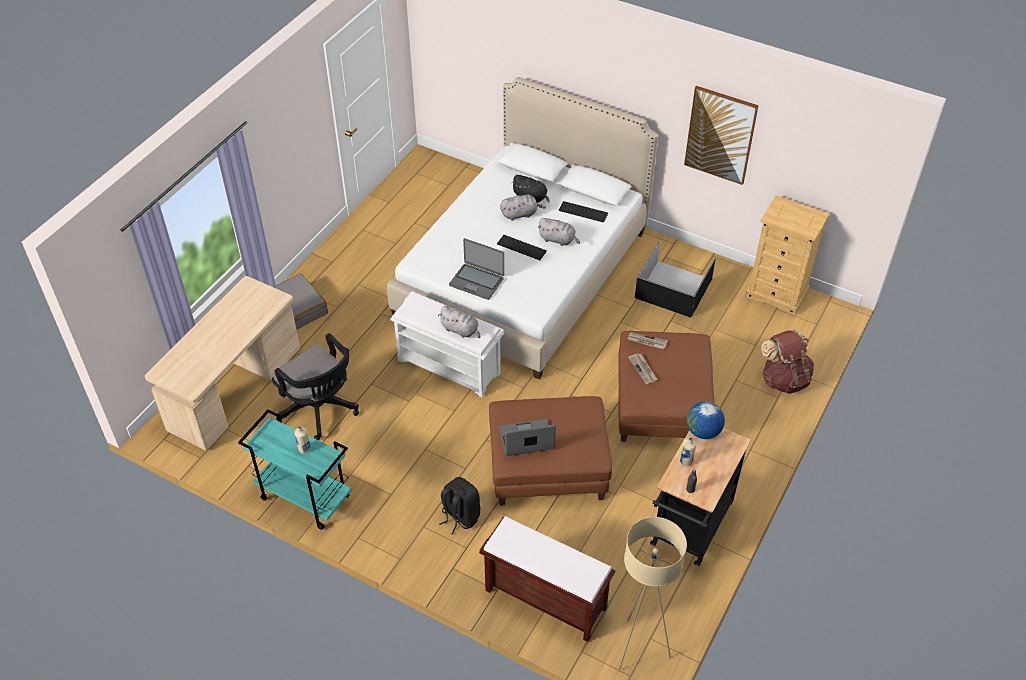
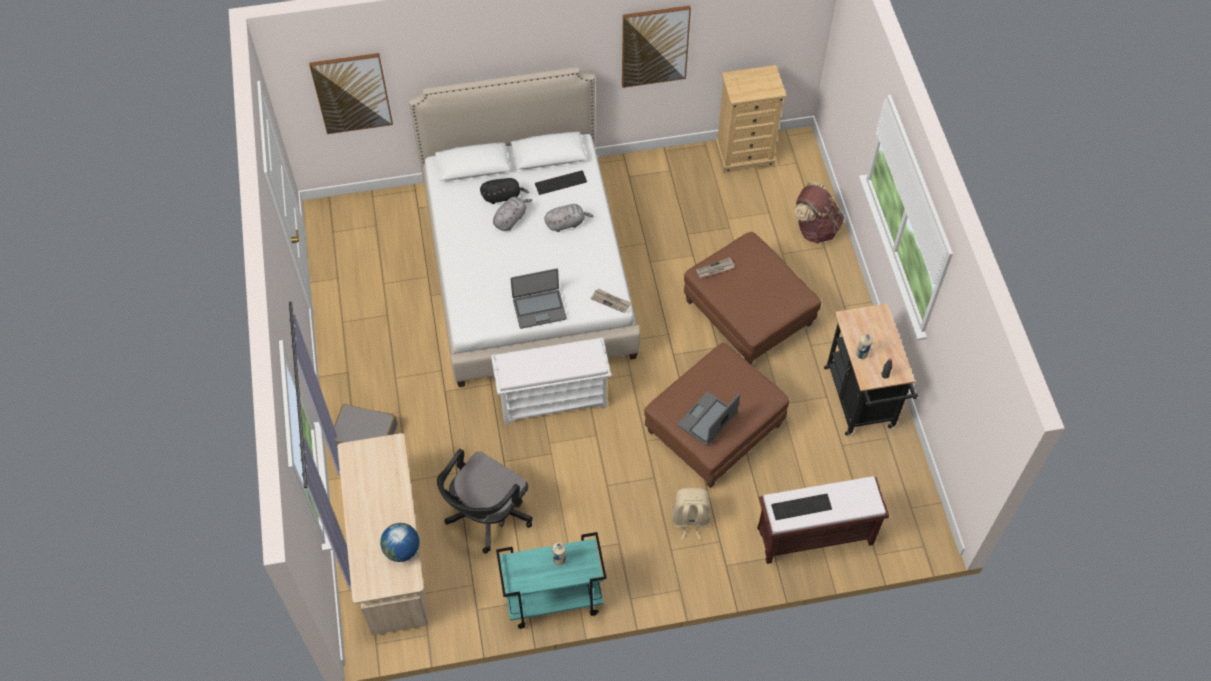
camera: 40 degrees left, 10 degrees up
(321, 410) = (486, 516): black office chair -> black office chair turned 120 degrees clockwise
(460, 516) = (690, 520): black backpack -> beige backpack
(461, 330) = (571, 362): grey plush toy -> none
(467, 56) = (352, 93): none -> picture
(522, 247) = (544, 250): keyboard -> keyboard (801, 505)
(638, 648) = (910, 522): beige floor lamp -> none
(643, 369) = (735, 296): newspaper -> newspaper (611, 301)
(674, 289) = (663, 202): black storage box -> none
(703, 431) = (850, 321): globe -> globe (402, 550)

